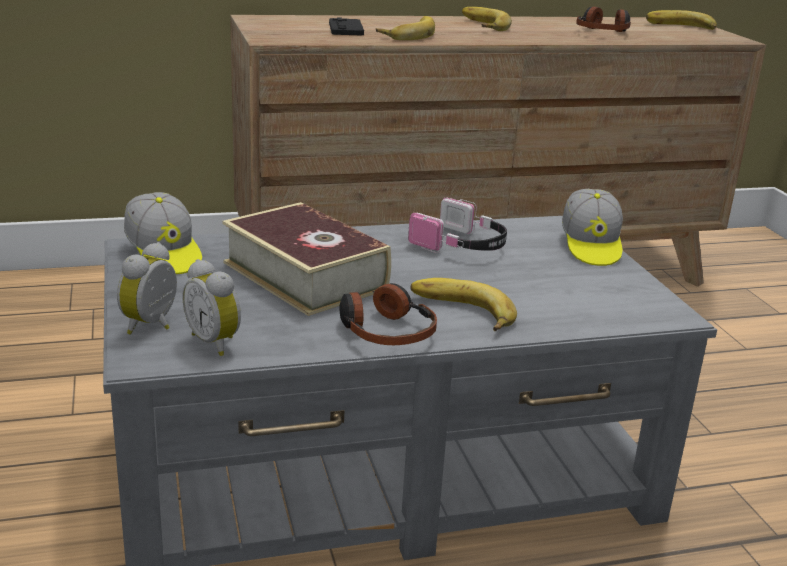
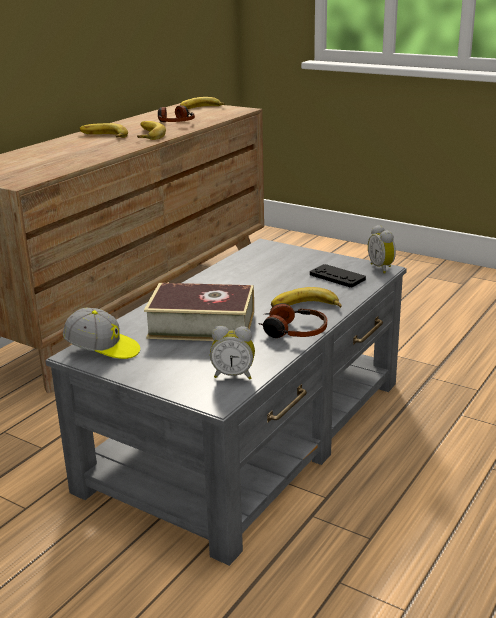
camera: 40 degrees left, 0 degrees up
(153, 326) = (185, 384): alarm clock -> alarm clock (382, 268)
(346, 29) = (37, 162): black game controller -> black game controller (337, 277)
(407, 34) = (82, 154): banana -> banana (146, 135)
(462, 245) = (241, 276): headphones -> none
(590, 246) = (295, 252): cap -> none

